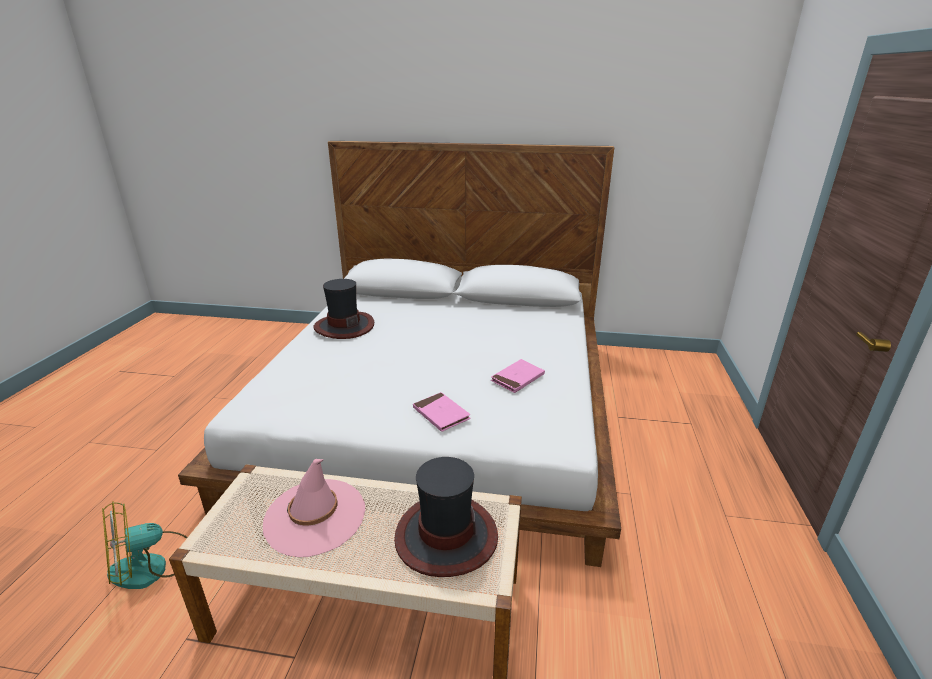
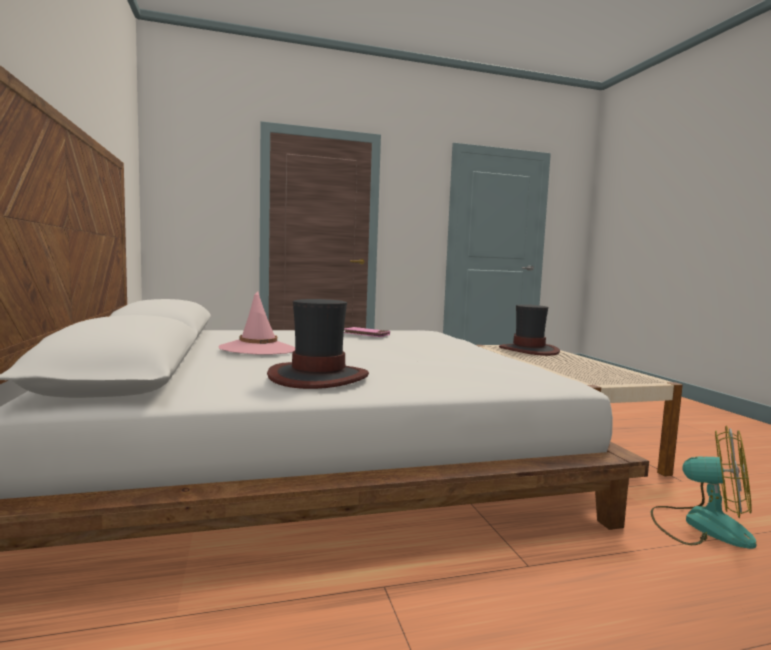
camera: 115 degrees left, 20 degrees down
(315, 516) = (578, 366): pink hat -> pink hat (258, 349)
(441, 414) = (444, 343): pink book -> none

